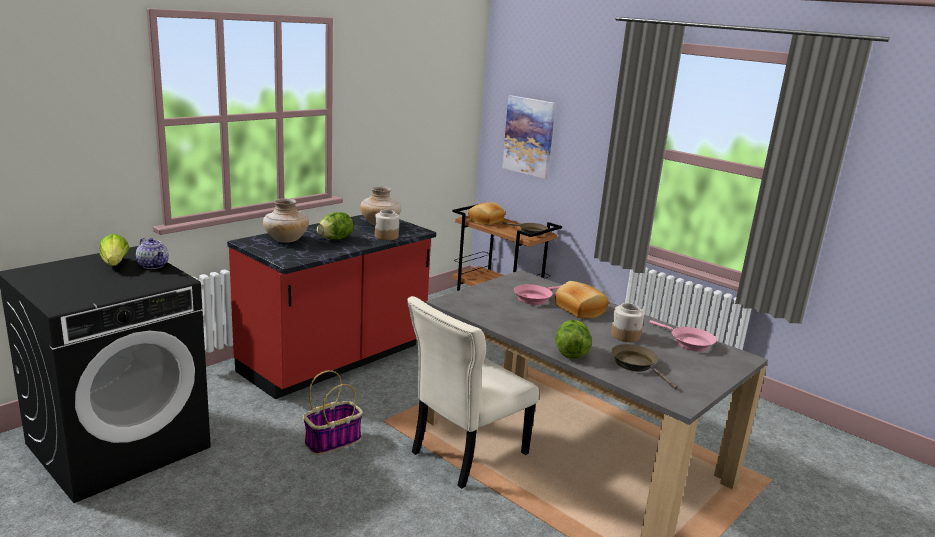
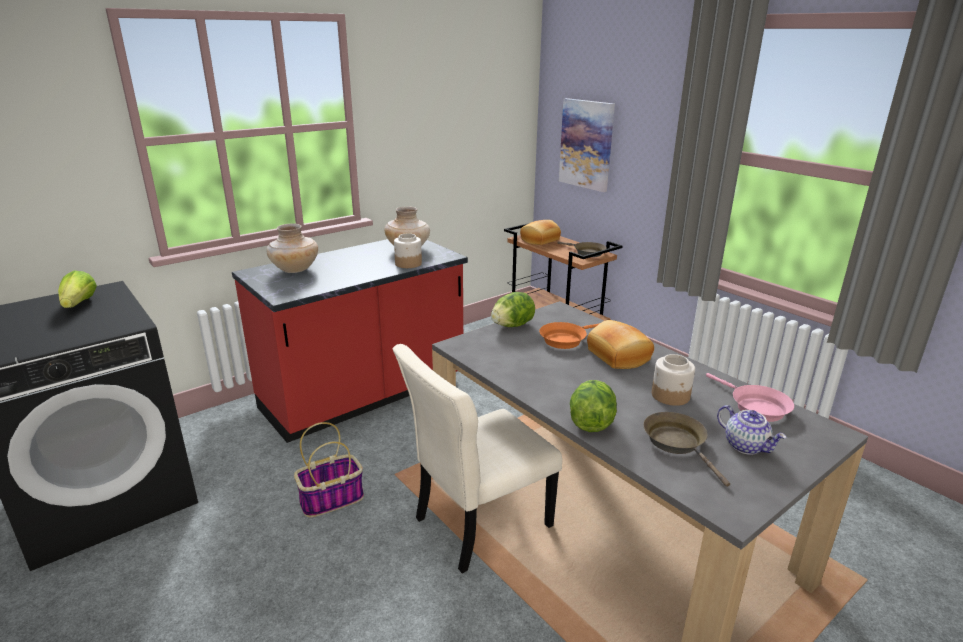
camera: 10 degrees right, 5 degrees up
(153, 265) = (119, 306): teapot -> teapot (746, 446)
(335, 239) = (349, 268): lettuce -> lettuce (512, 325)
(534, 298) = (565, 339): pink frying pan -> orange frying pan

